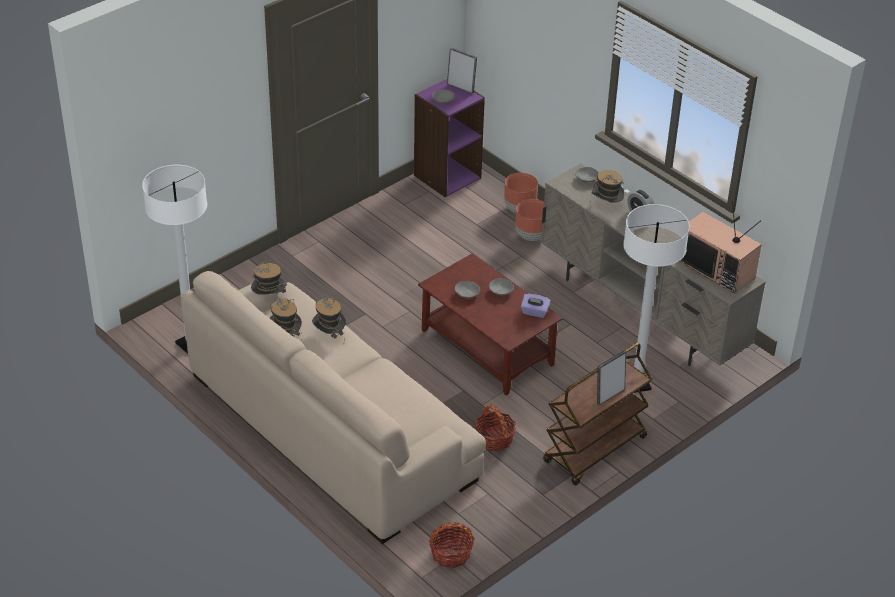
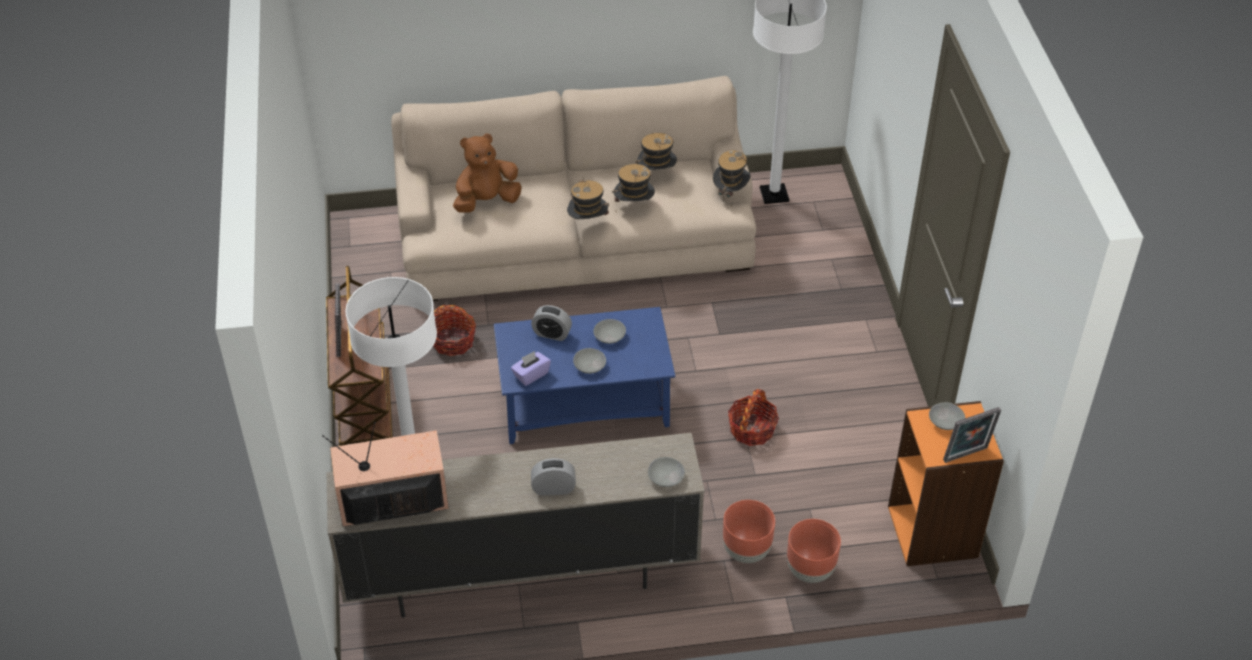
camera: 125 degrees right, 5 degrees up
(394, 411) = (486, 201): none -> brown plush toy
(447, 176) = (933, 532): purple bookcase -> orange bookcase
(450, 554) = (353, 245): basket -> basket (752, 429)
(486, 347) = (586, 403): brown coffee table -> blue coffee table
(490, 319) = (552, 334): none -> alarm clock
(606, 206) = (596, 465): hat -> hat (588, 223)

